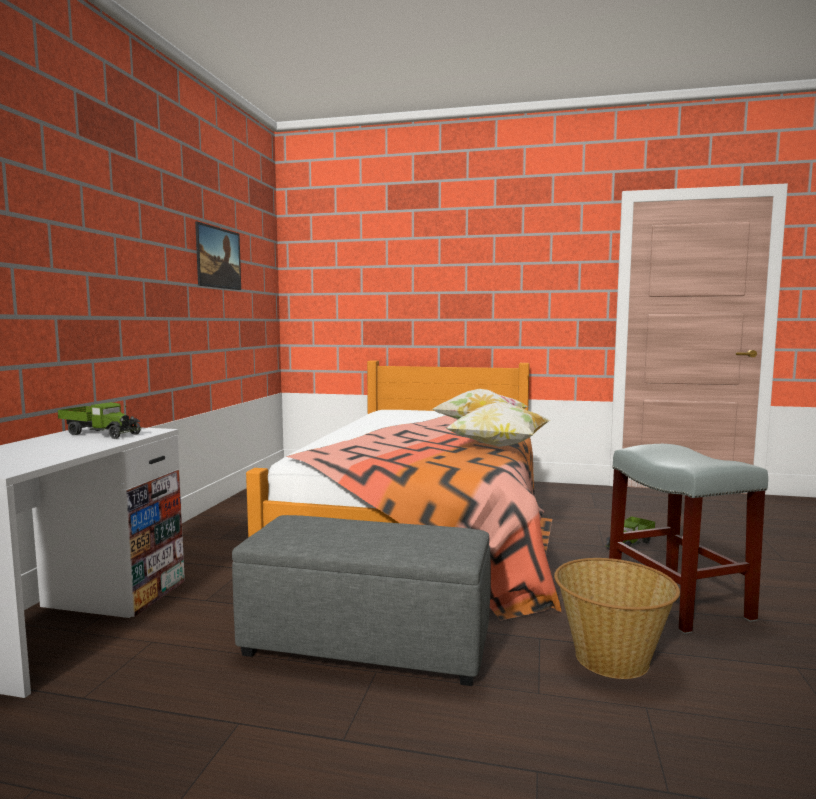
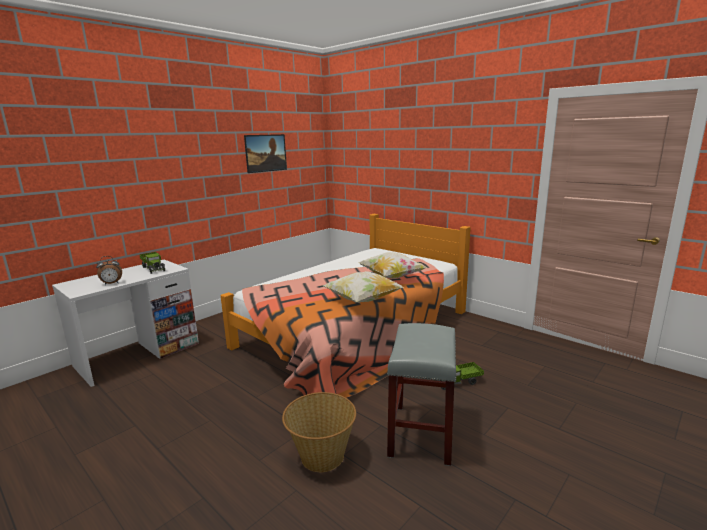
camera: 30 degrees right, 10 degrees up
(58, 455) = (111, 284): none -> alarm clock
(368, 644) = (225, 404): grey ottoman -> none

